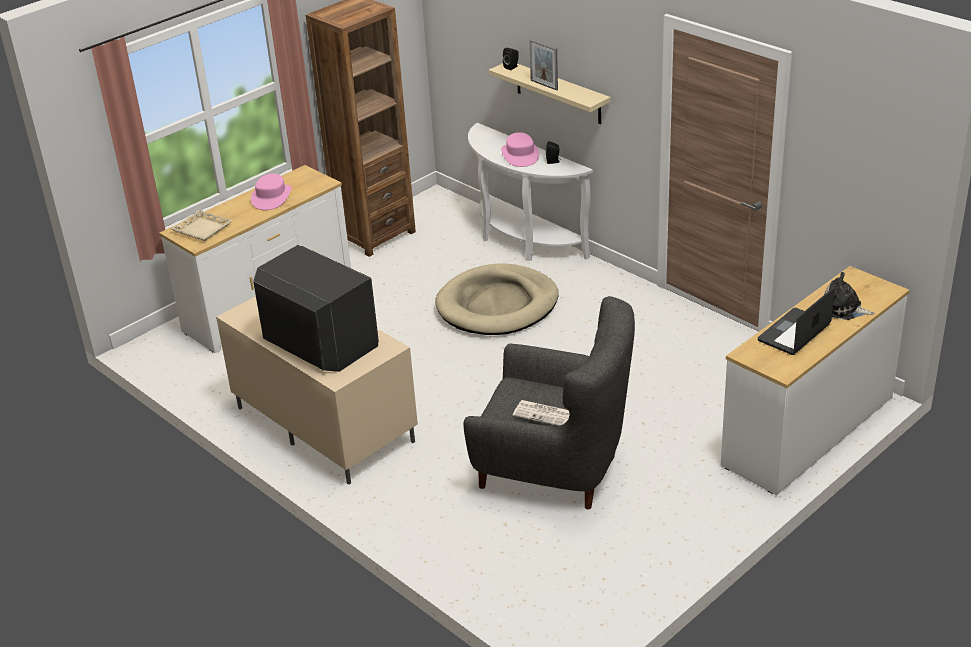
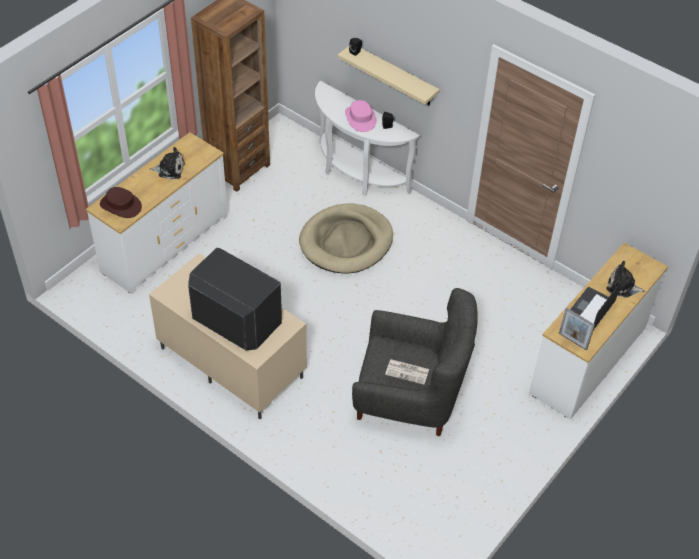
camera: 10 degrees left, 15 degrees up
(202, 229) = (121, 205): beige tray -> brown hat
(271, 197) = (169, 169): pink hat -> plush toy
(544, 85) = (385, 74): picture frame -> picture frame (573, 341)

